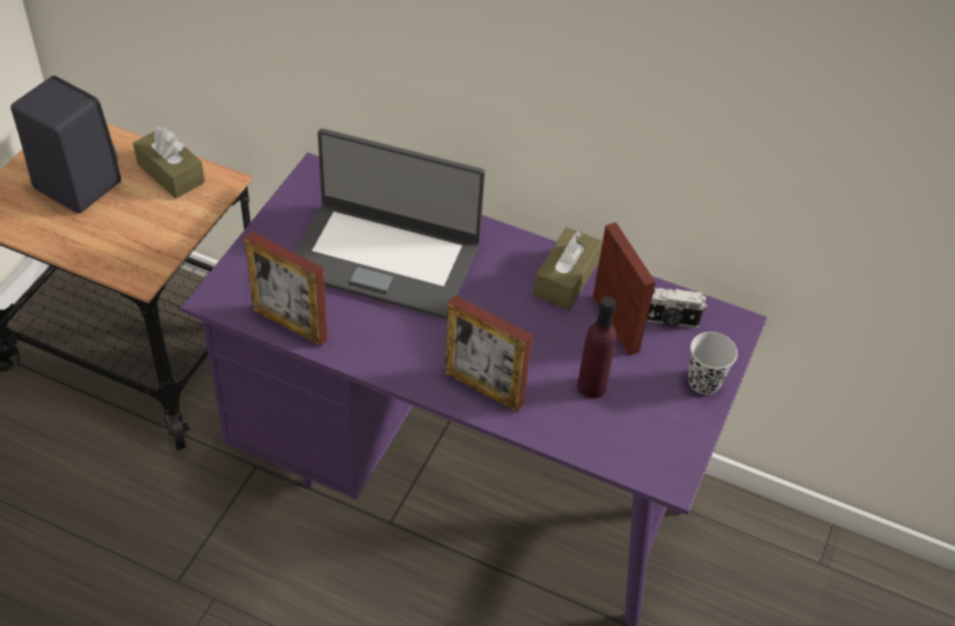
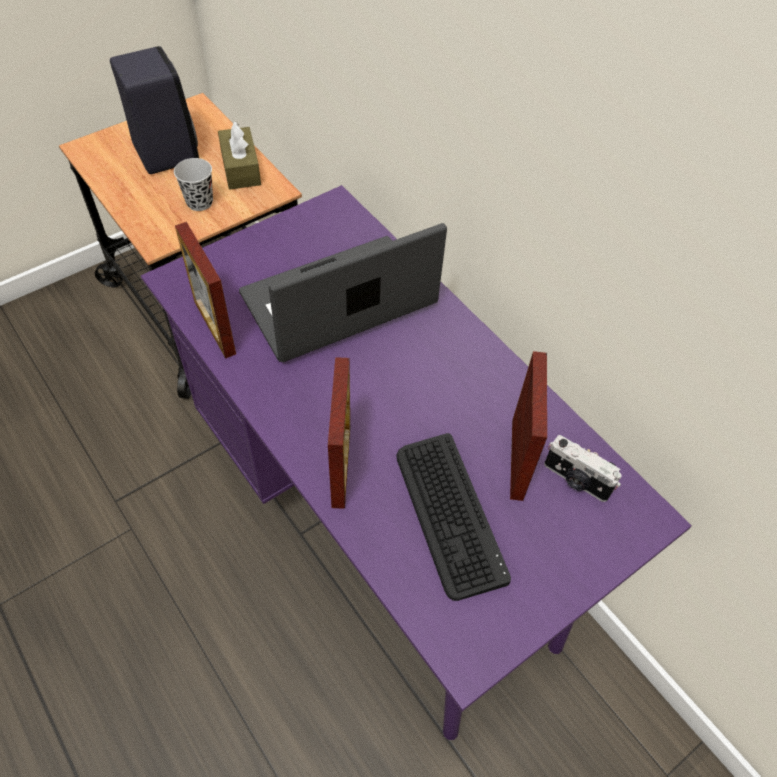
camera: 30 degrees right, 5 degrees up
(384, 258) = (339, 302): laptop -> laptop turned 105 degrees clockwise
(483, 388) = (341, 466): picture frame -> picture frame turned 150 degrees counterclockwise
(566, 279) = (496, 392): brown tissue box -> none
(591, 386) = (449, 514): purple bottle -> keyboard
(704, 382) = (574, 566): black cup -> black cup (199, 202)

